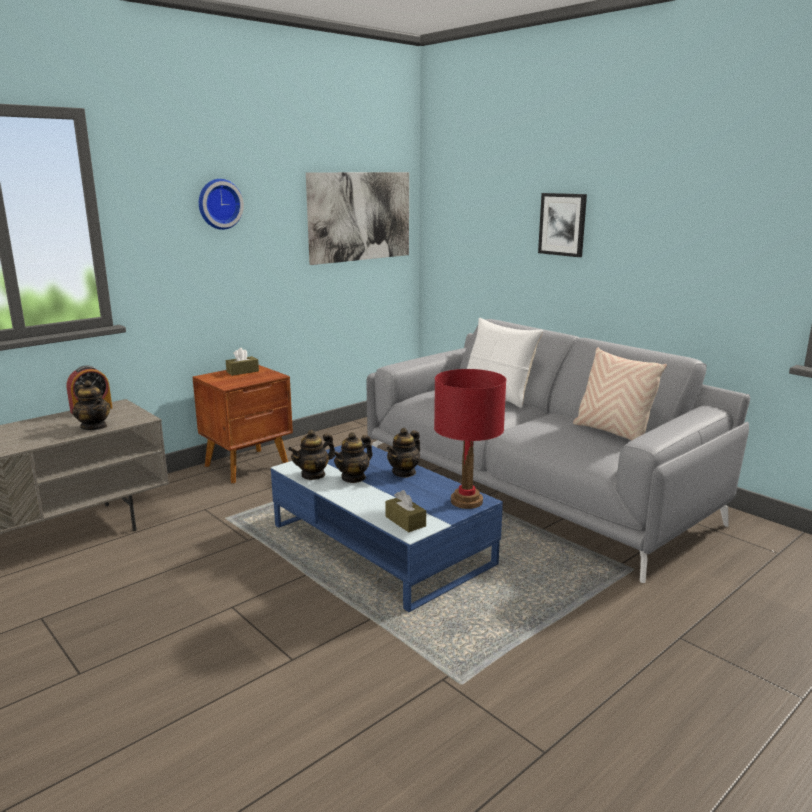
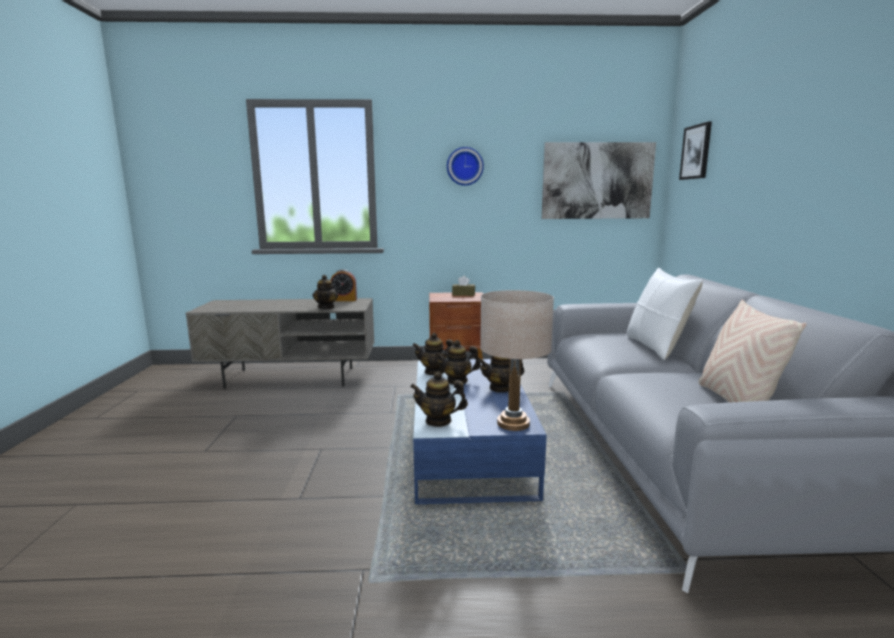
camera: 40 degrees right, 5 degrees down
(405, 521) = (438, 421): brown tissue box -> teapot
(466, 501) = (513, 423): red table lamp -> beige table lamp
(562, 224) = (778, 173): picture -> picture (696, 152)

